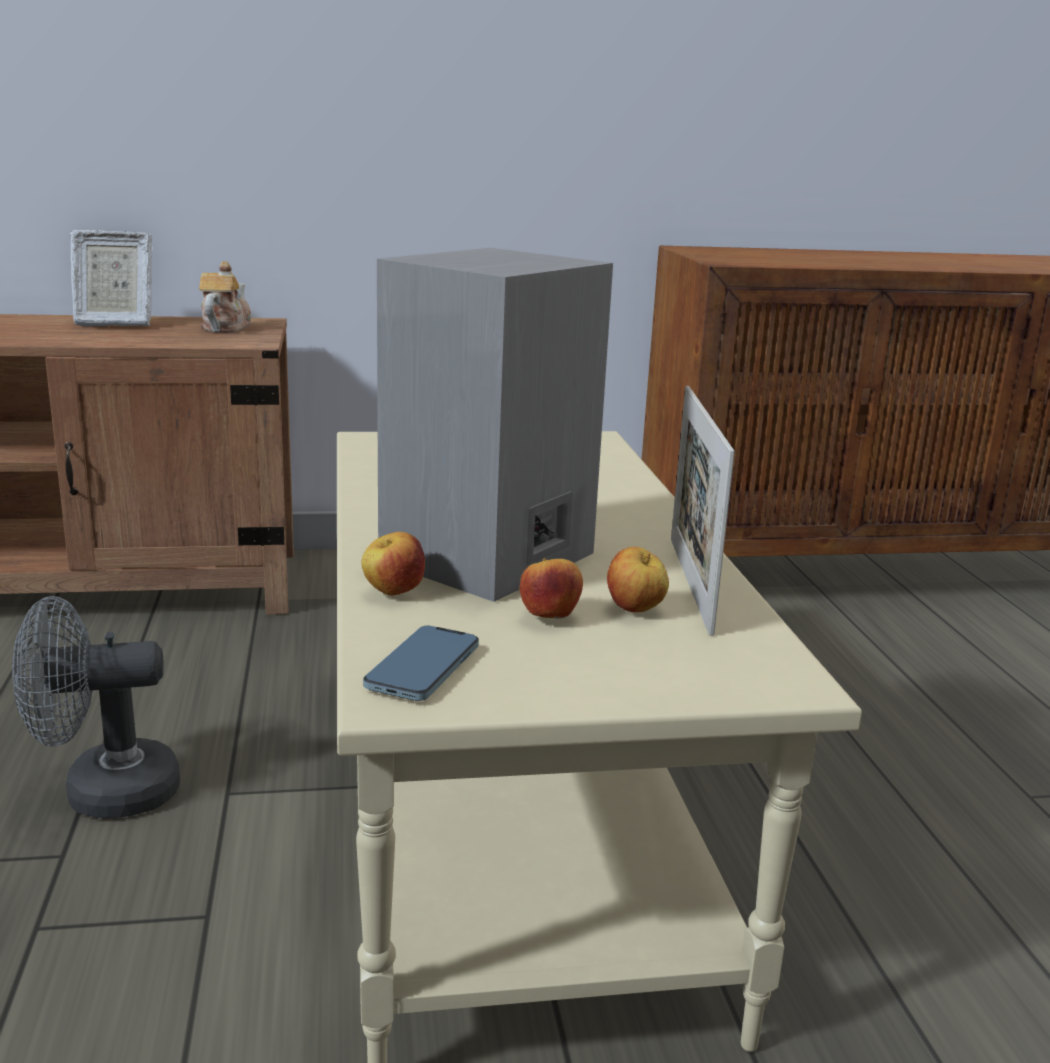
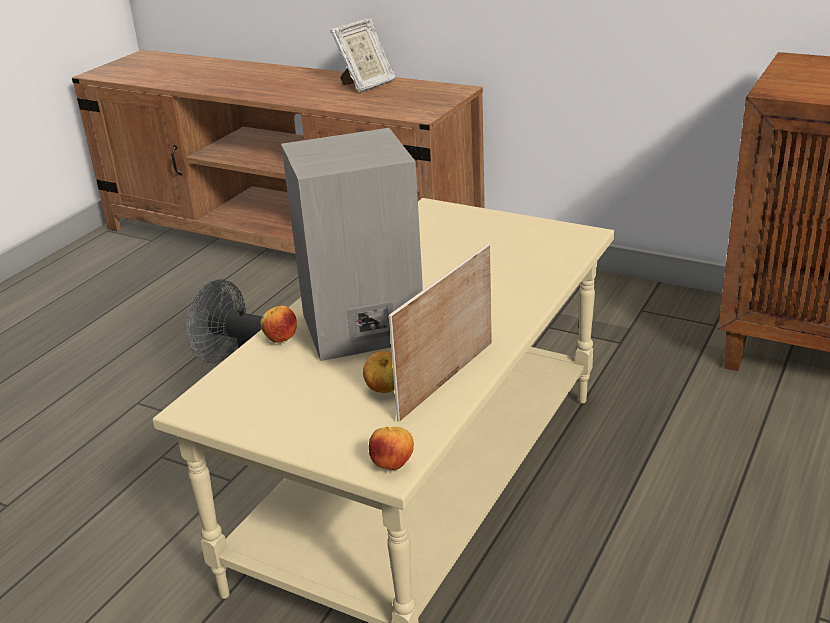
camera: 40 degrees right, 10 degrees up
(114, 323) = (366, 85): picture frame -> picture frame turned 75 degrees counterclockwise
(225, 327) = (426, 95): teapot -> none
(423, 669) = (229, 394): phone -> none
(549, 617) = (332, 380): apple -> apple (392, 464)

